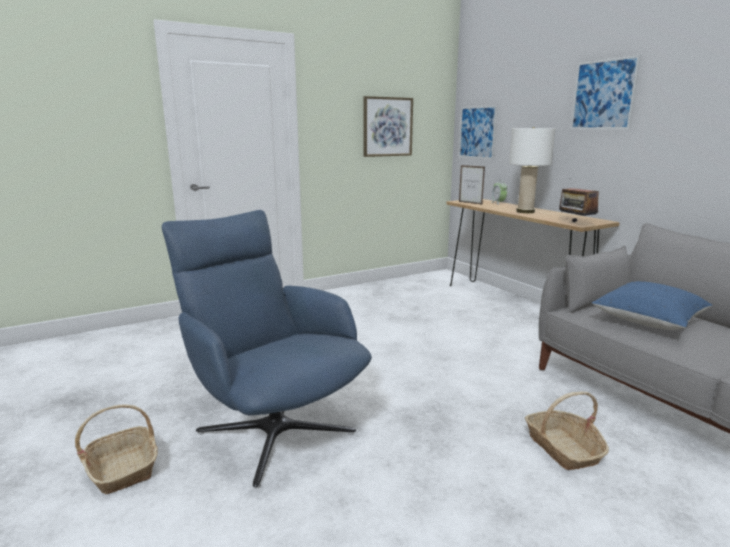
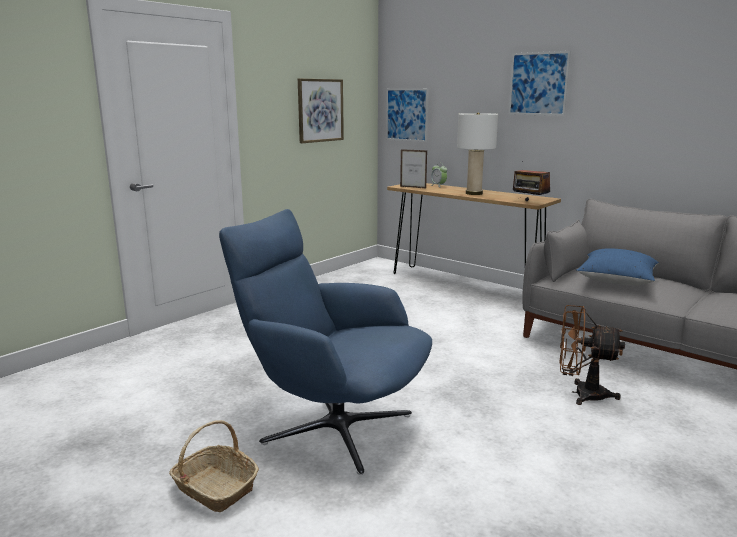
camera: 20 degrees left, 0 degrees up
(563, 448) = (581, 394): basket -> brown fan

